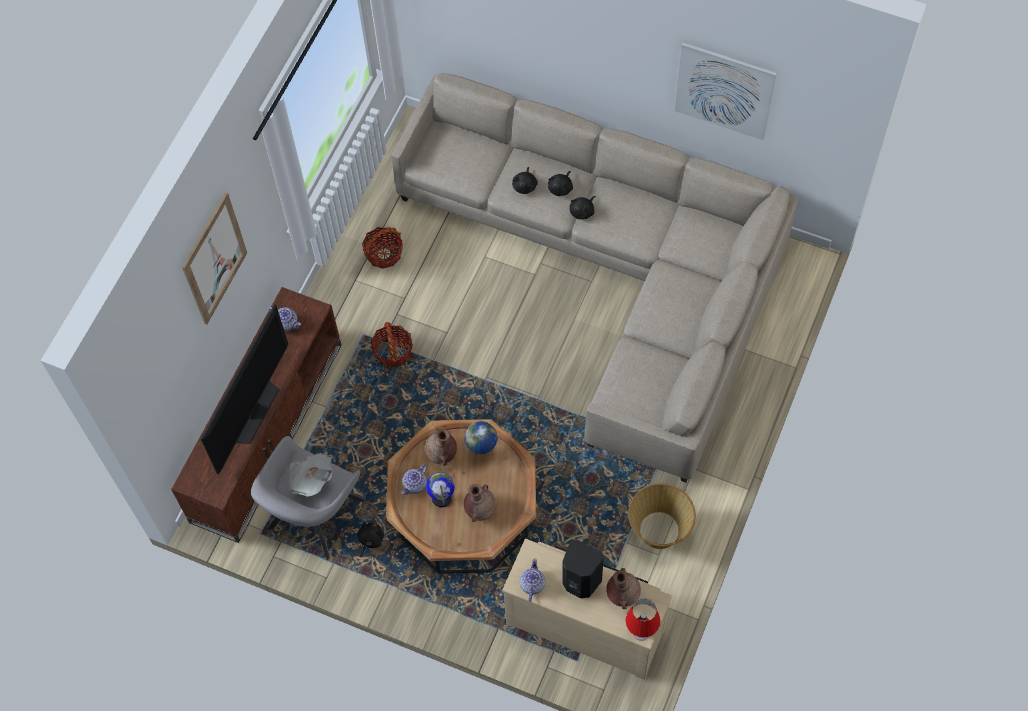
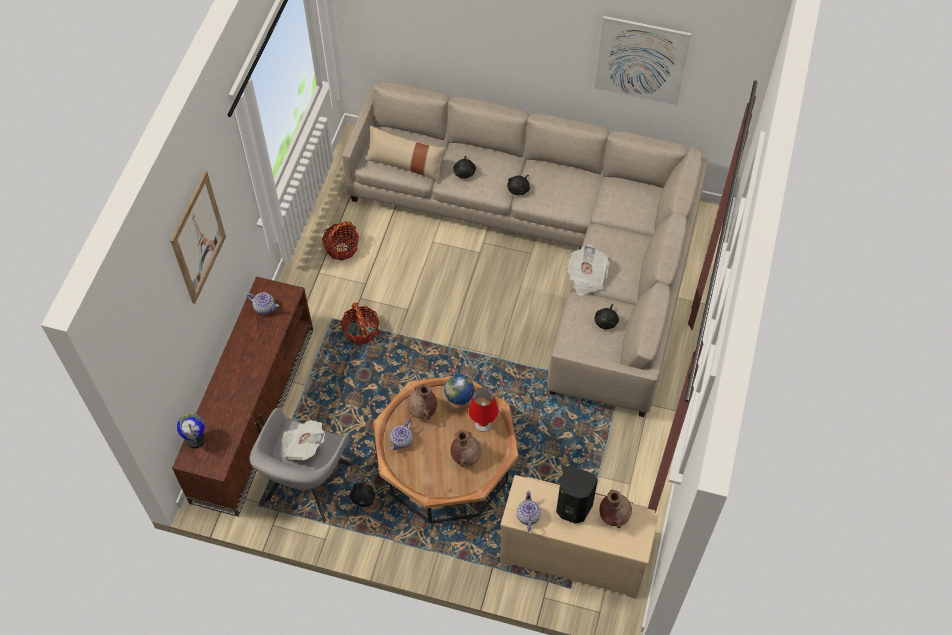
camera: 10 degrees left, 5 degrees down
(252, 411) = (242, 388): television -> none
(442, 498) = (428, 449): globe -> globe (196, 439)
(461, 170) = (405, 164): none -> beige pillow
(561, 188) = (496, 171): black plush toy -> black plush toy (606, 321)
(641, 323) = (586, 277): none -> newspaper
(641, 631) = (637, 547): red table lamp -> red table lamp (483, 424)
(659, 531) = (626, 462): basket -> none

